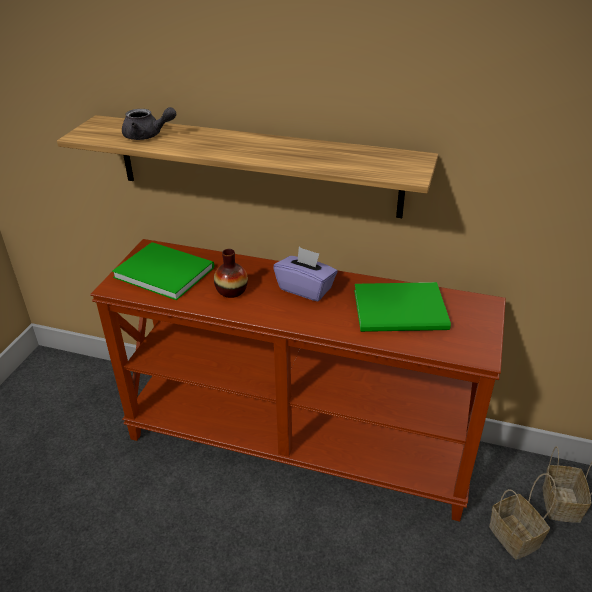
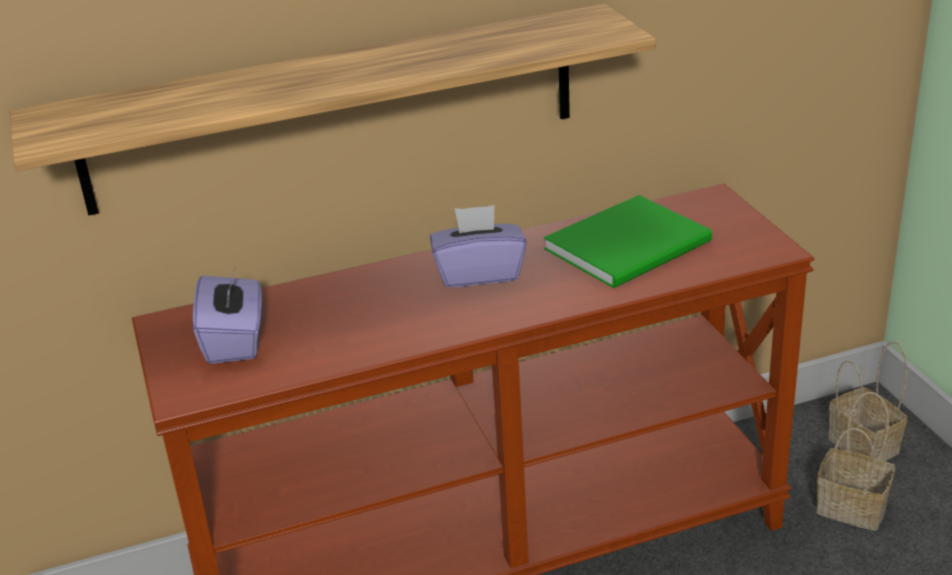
camera: 35 degrees left, 5 degrees down
(147, 136) = (168, 106): grey teapot -> none
(163, 270) = (235, 341): green book -> purple tissue box
(231, 291) = (379, 319): vase -> none

